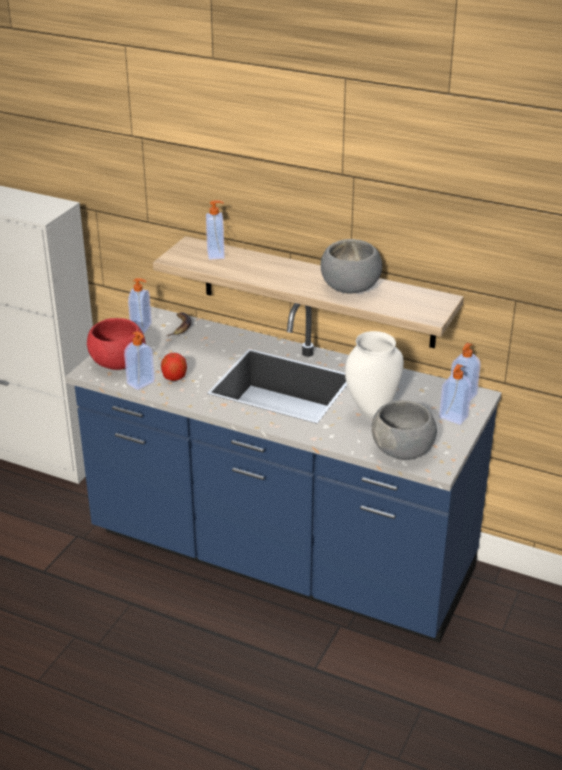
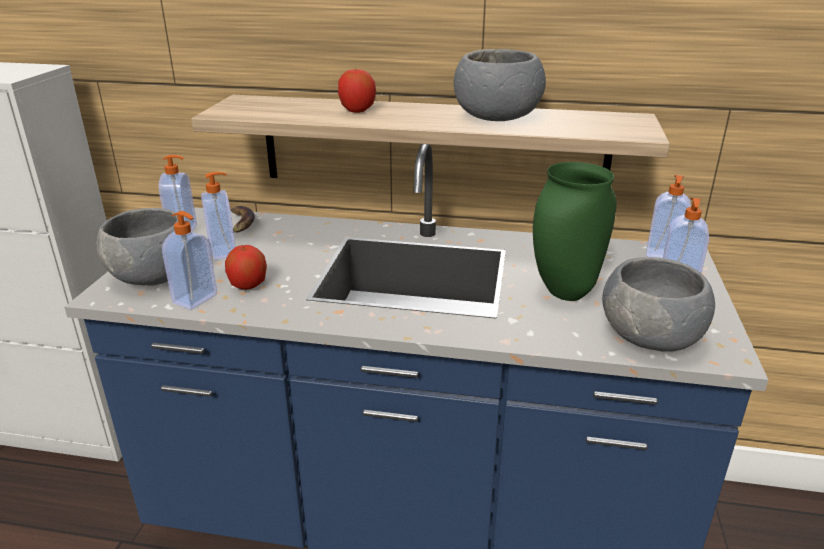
camera: 15 degrees left, 5 degrees down
(118, 362) = (153, 276): red bowl -> grey bowl
(216, 254) = (285, 104): soap dispenser -> soap dispenser (224, 251)
(261, 267) = (357, 110): none -> apple
(371, 412) = (563, 292): white vase -> green vase

